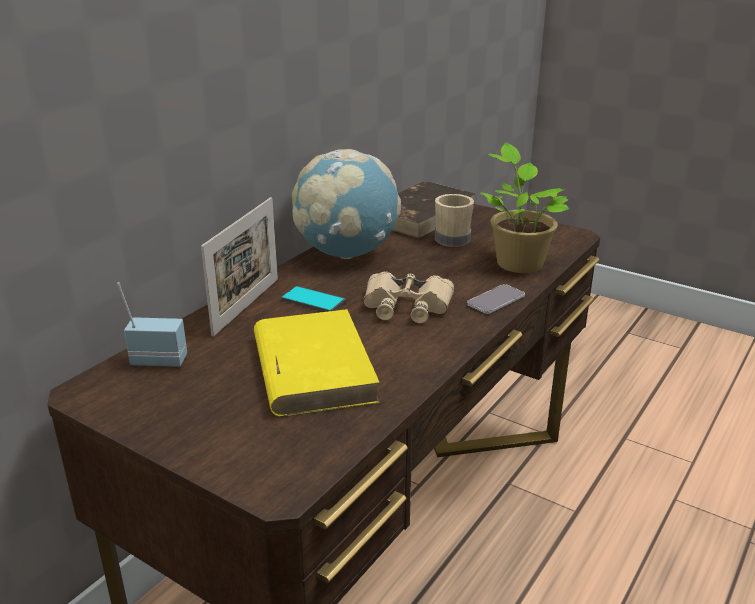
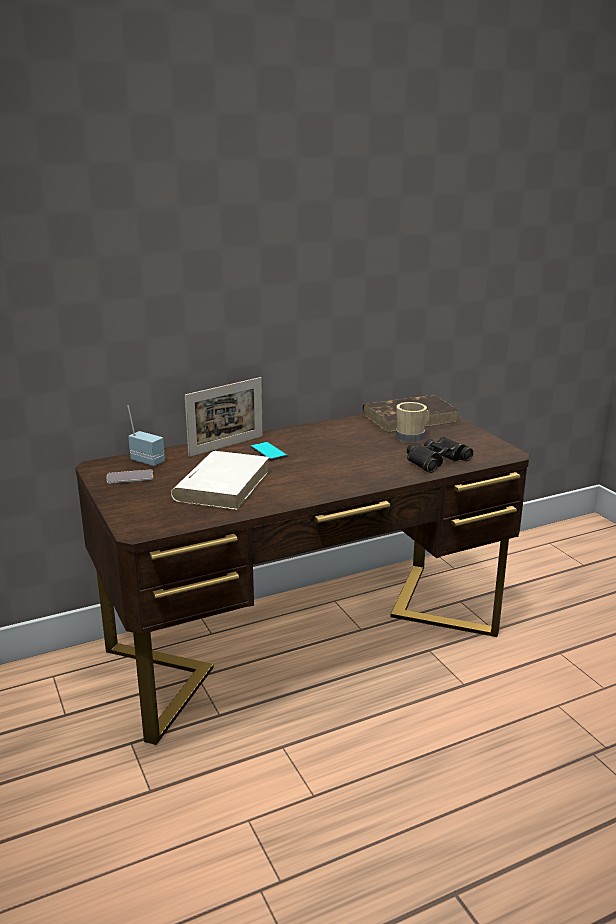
camera: 30 degrees right, 5 degrees down
(312, 368) = (223, 484): yellow book -> white book
(346, 253) = (325, 431): globe -> none
(407, 306) = (322, 468): beige binoculars -> none
(496, 300) = (385, 478): phone -> phone (130, 478)
(517, 262) = (436, 460): potted plant -> black binoculars

